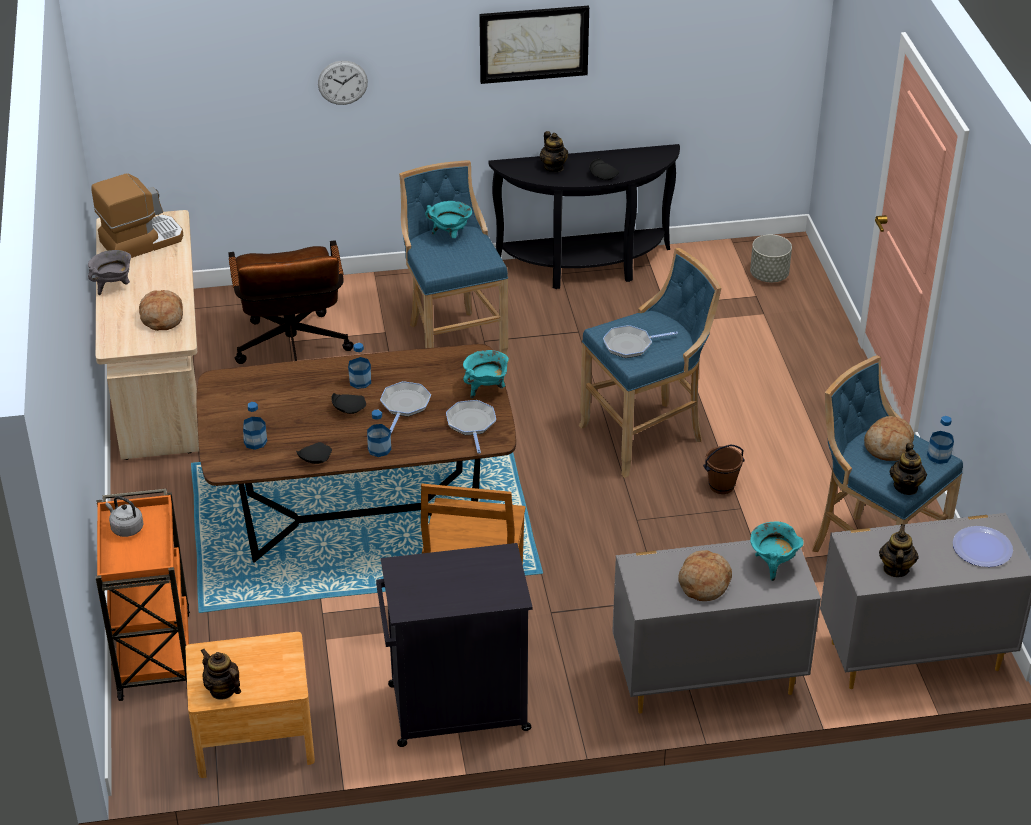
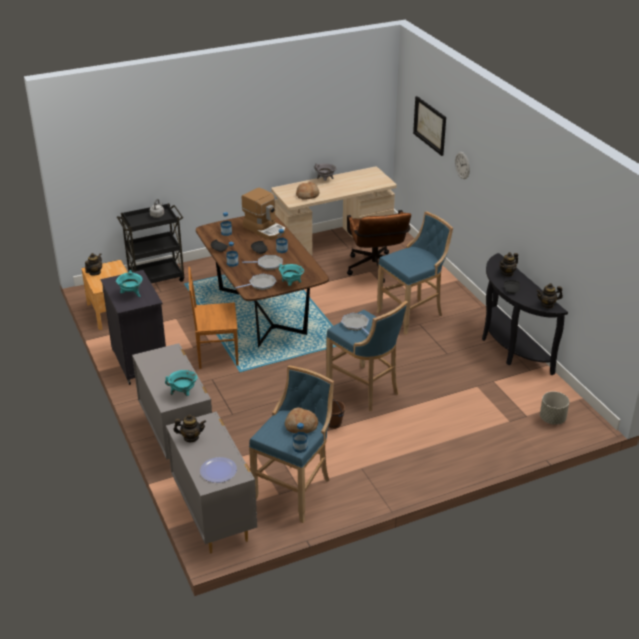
camera: 75 degrees right, 5 degrees down
(141, 240) = (364, 179): coffee machine -> coffee machine (265, 229)
(154, 653) = (156, 278): orange cart -> black cart
(293, 353) = (375, 270): brown office chair -> brown office chair turned 75 degrees counterclockwise
(450, 235) = (424, 256): turquoise cooking pot -> turquoise cooking pot (131, 294)
(533, 43) = (524, 198): picture -> picture (430, 125)
(703, 583) = (164, 372): bread -> none
(906, 487) = (266, 436): teapot -> teapot (547, 305)

